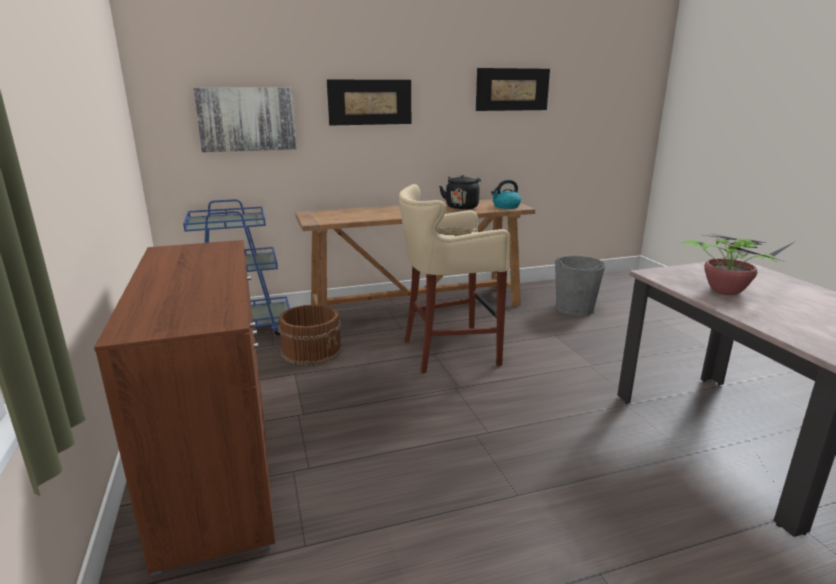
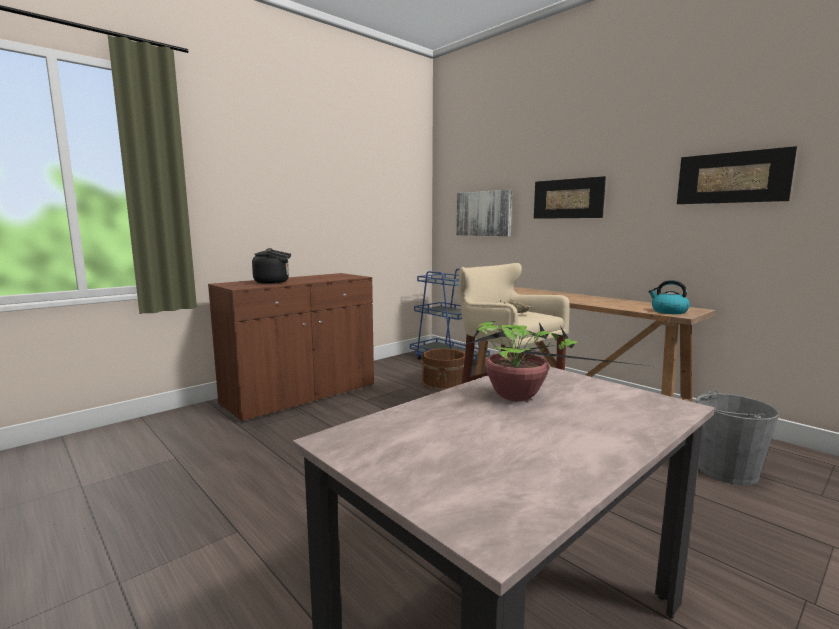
camera: 65 degrees right, 10 degrees down
(462, 207) = (624, 304): black kettle -> black kettle (274, 282)

